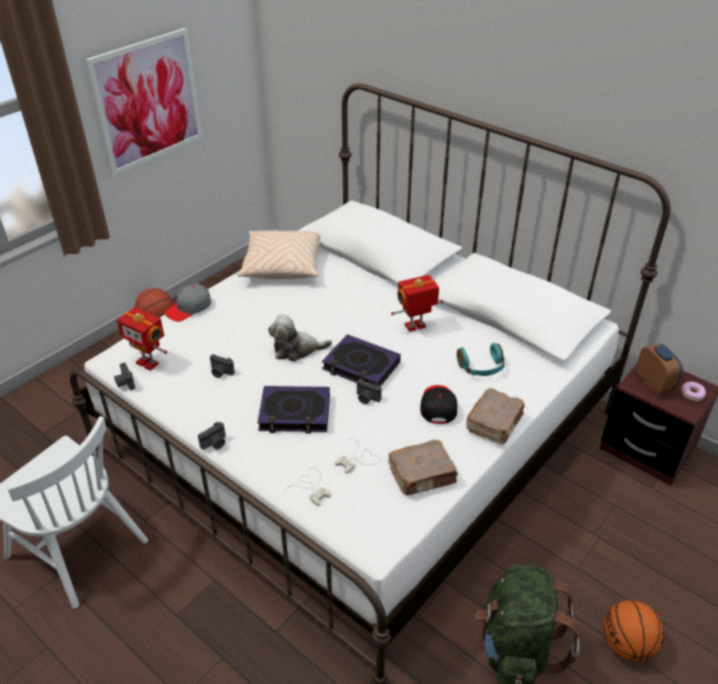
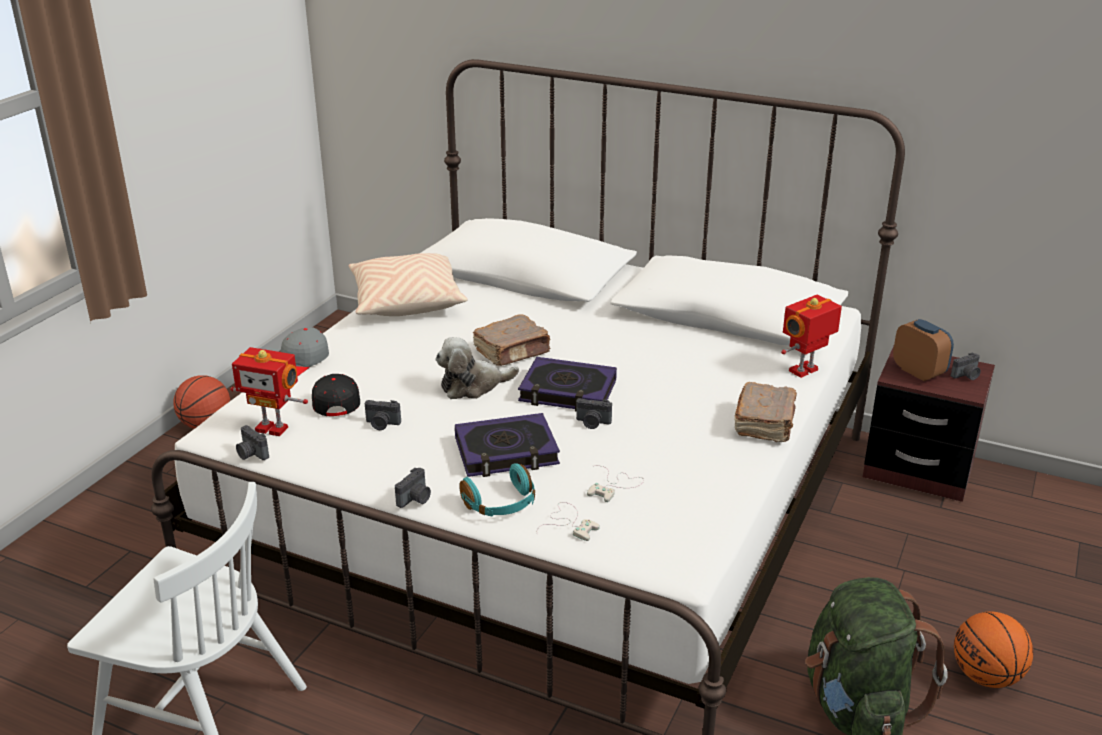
camera: 15 degrees left, 10 degrees down
(148, 101) = (184, 104): picture -> none
(415, 327) = (616, 342): toy robot -> toy robot (805, 371)
(422, 475) = (704, 489): brown book -> brown book (513, 352)
(438, 406) = (686, 417): black cap -> black cap (336, 401)
(481, 368) = (719, 372): turquoise headphones -> turquoise headphones (501, 505)
(692, 394) = (966, 376): donut -> camera

